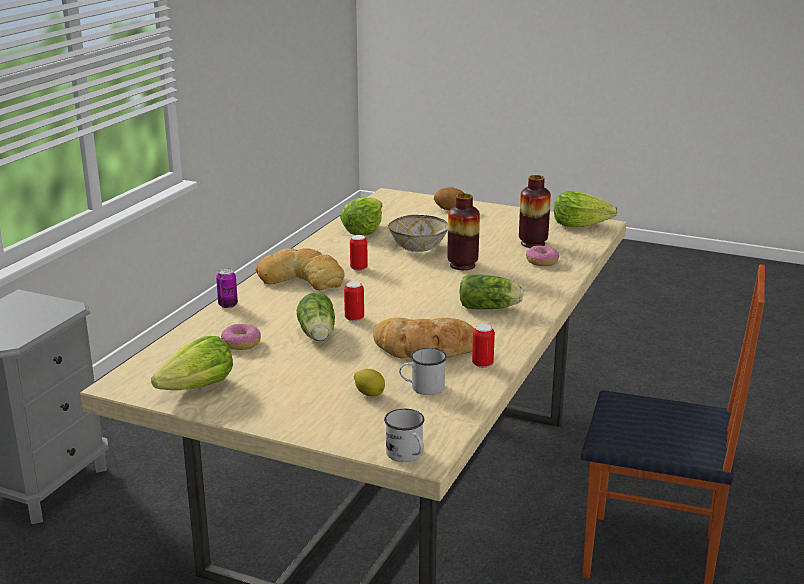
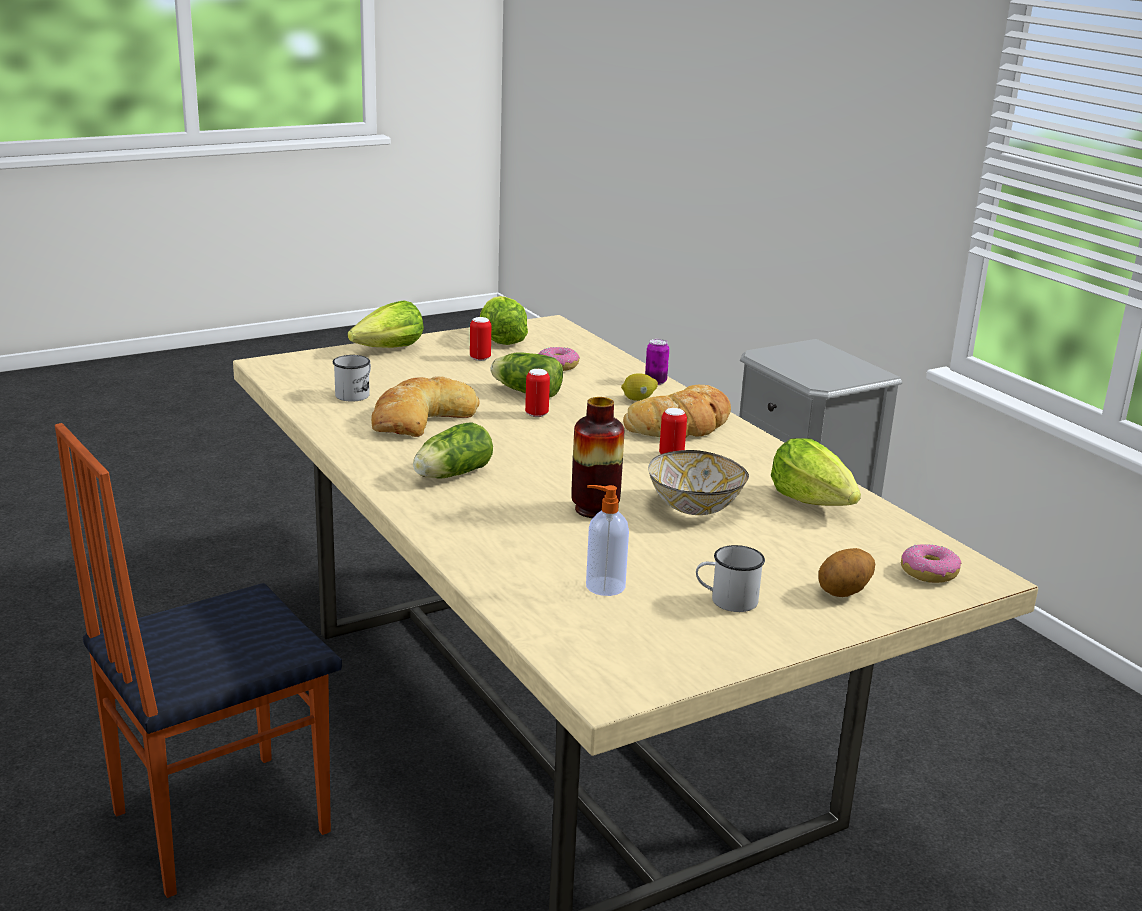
camera: 125 degrees right, 0 degrees up
(369, 394) = (384, 377): lemon -> lemon (638, 399)
(407, 456) = (279, 360): white mug -> white mug (726, 600)
(482, 364) = (346, 426): can -> can (480, 358)
(533, 244) = (603, 586): vase -> soap dispenser
(541, 262) = (529, 561): donut -> donut (929, 572)
(580, 225) = (629, 666): lettuce -> lettuce (389, 349)

